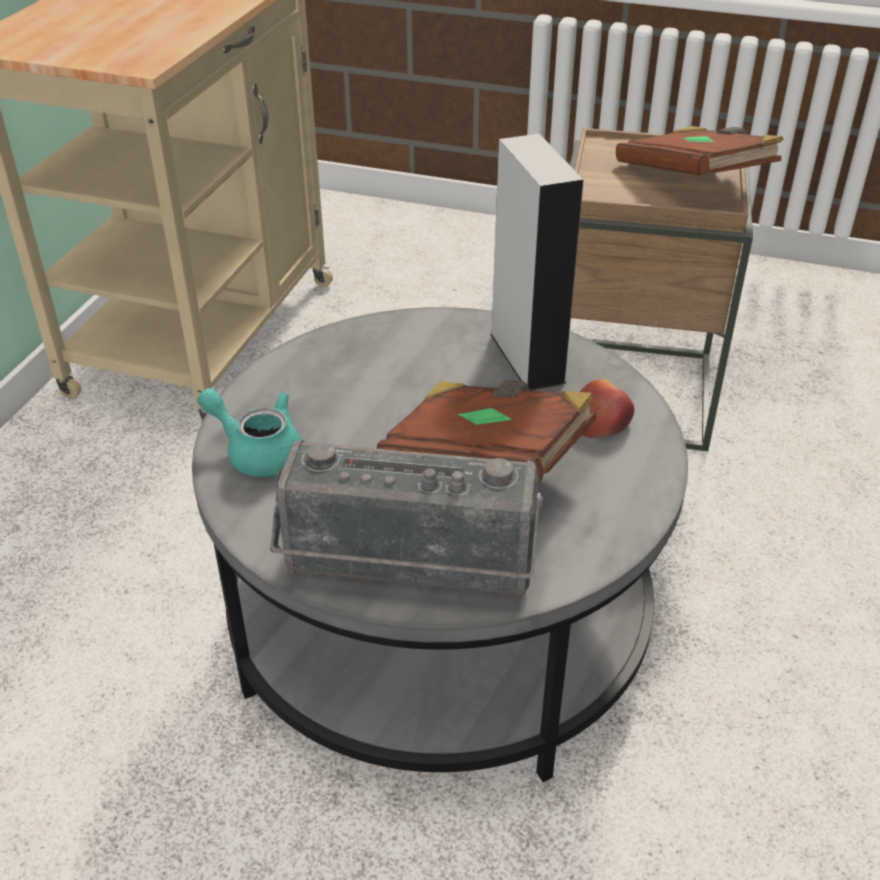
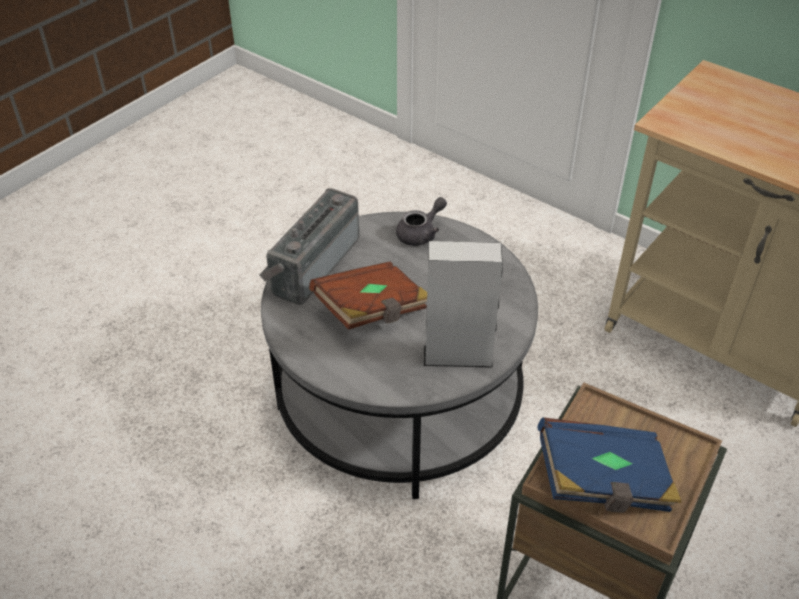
camera: 110 degrees right, 5 degrees up
(257, 451) = (421, 233): turquoise teapot -> grey teapot
(600, 420) = (381, 368): apple -> none
(693, 180) = (603, 483): brown book -> blue book

